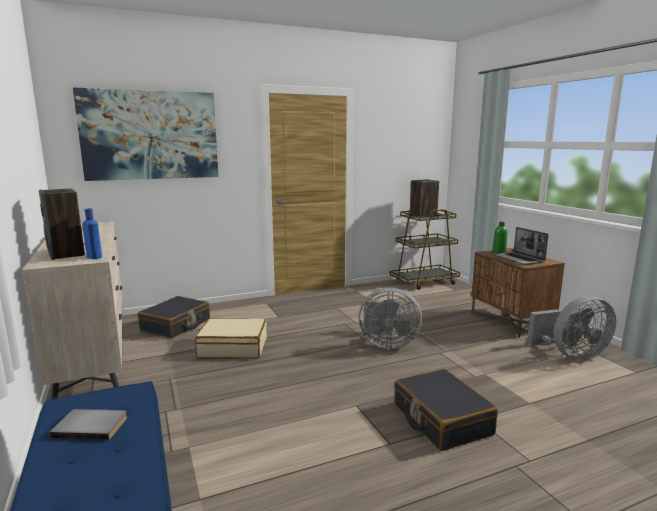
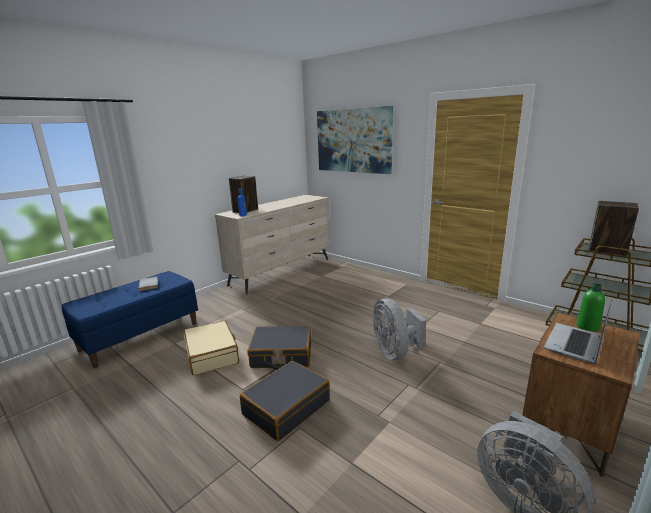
camera: 65 degrees right, 5 degrees up
(176, 325) = (336, 274): black suitcase -> black suitcase (282, 355)
(233, 347) = (324, 299): beige suitcase -> beige suitcase (212, 355)

